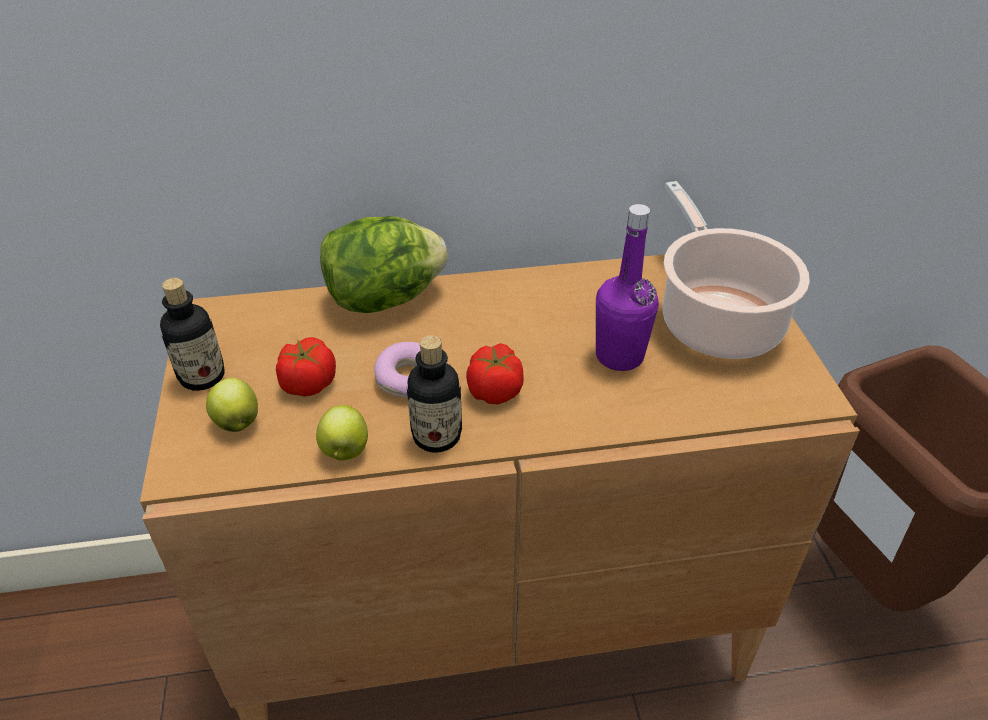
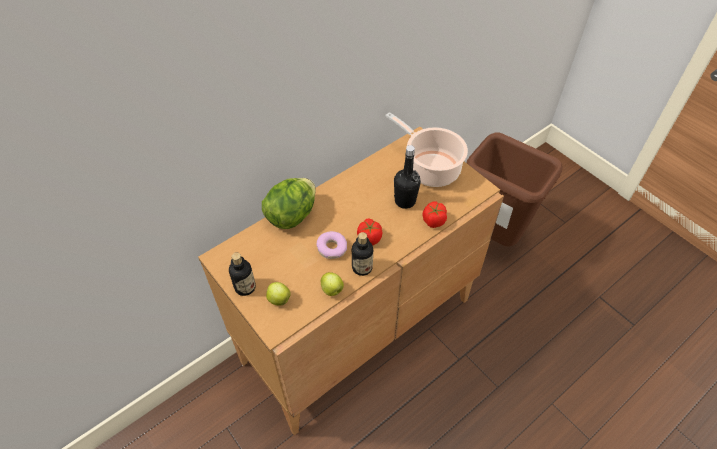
camera: 30 degrees left, 10 degrees up
(308, 384) = (293, 269): tomato -> tomato (433, 221)
(619, 356) = (405, 201): purple bottle -> black bottle

